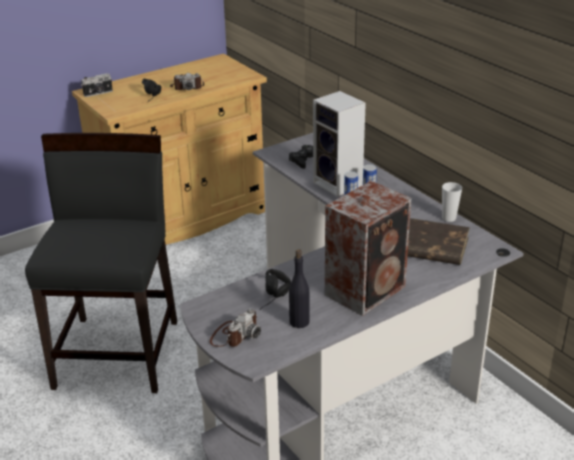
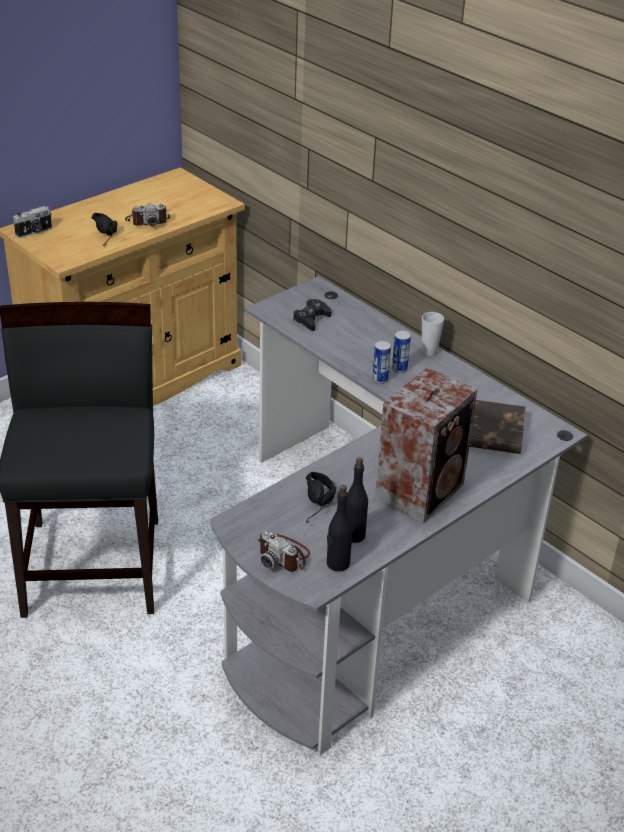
camera: 10 degrees left, 5 degrees up
(234, 335) = (284, 555): camera -> camera turned 105 degrees clockwise
(279, 344) = (337, 563): none -> black bottle
(339, 184) = (361, 351): speaker -> none
(449, 218) = (497, 393): cup -> cup (429, 351)

